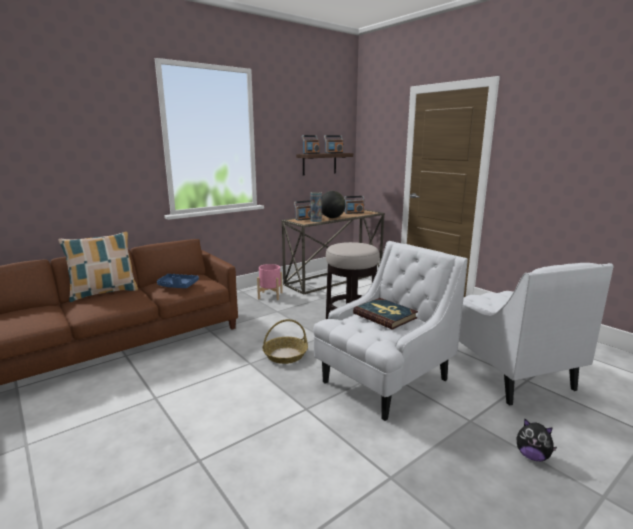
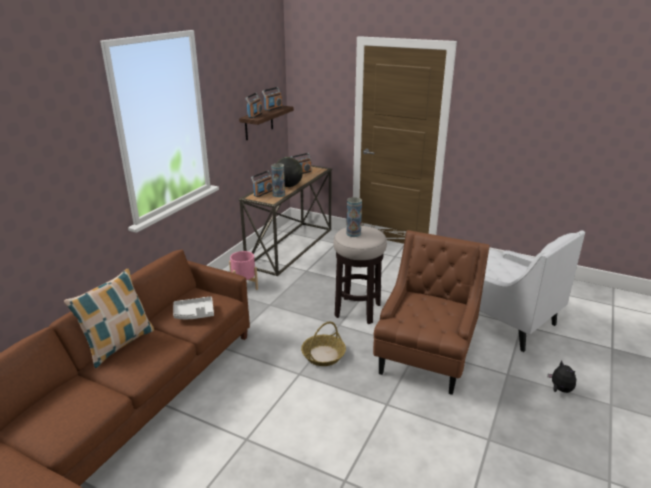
camera: 25 degrees left, 10 degrees up
(177, 286) = (194, 313): blue tray -> white tray
(346, 245) = (353, 233): none -> vase
(384, 381) = (425, 358): white armchair -> brown armchair
(385, 316) = (428, 305): book -> none
(532, 456) = (560, 389): plush toy -> plush toy turned 120 degrees counterclockwise

